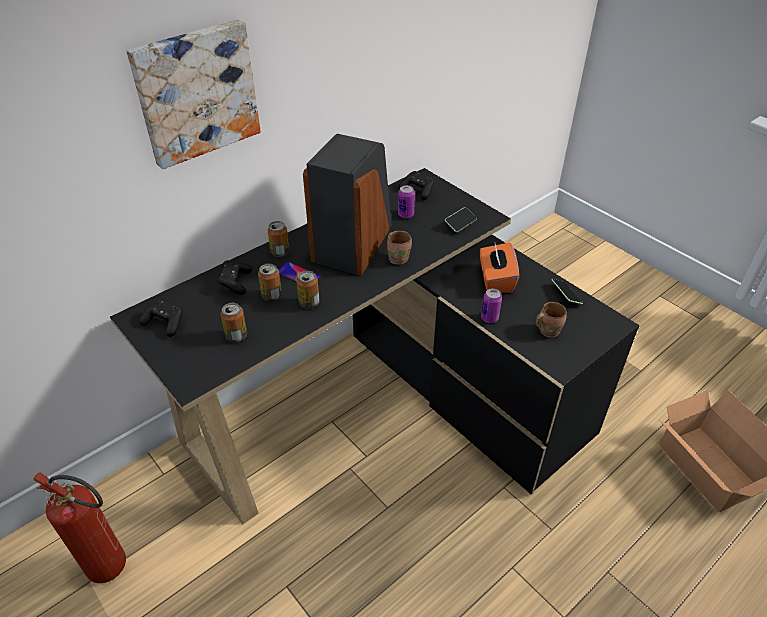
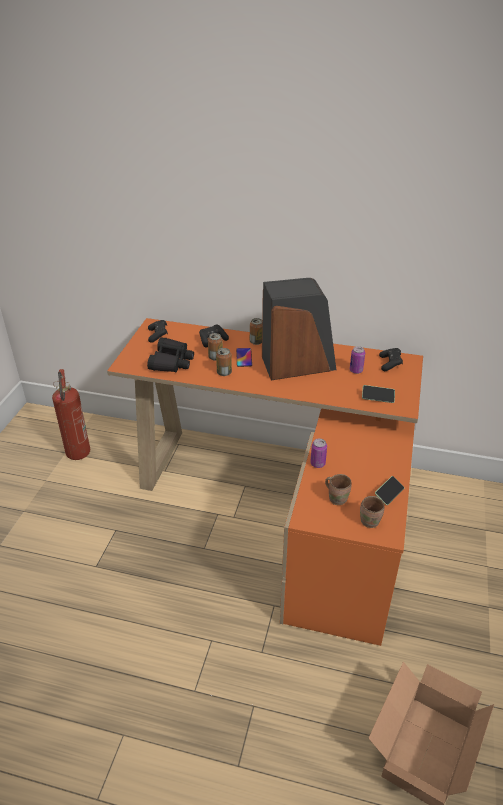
camera: 55 degrees right, 5 degrees down
(196, 92) = (232, 209): picture -> none
(236, 336) = (171, 362): can -> black binoculars
(386, 403) = (285, 504): black desk -> orange desk
(398, 258) = (306, 387): brown mug -> brown mug (371, 521)
(495, 280) = (363, 451): orange tissue box -> none

